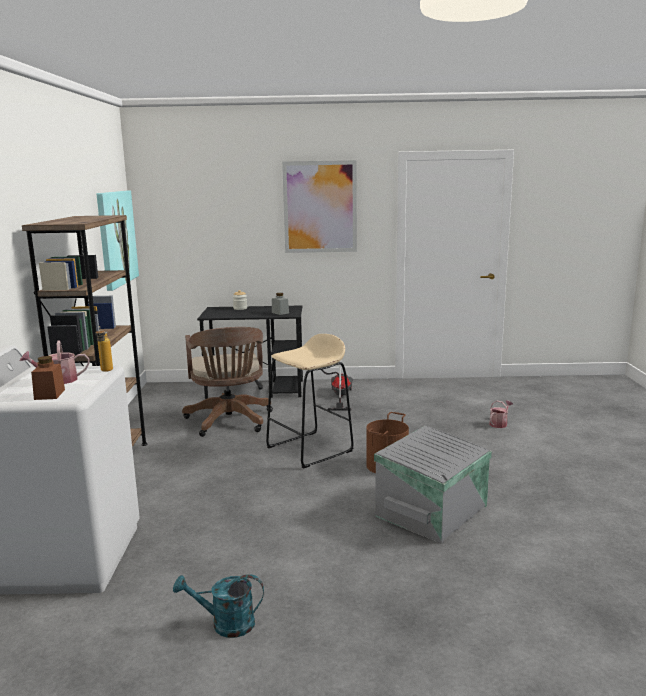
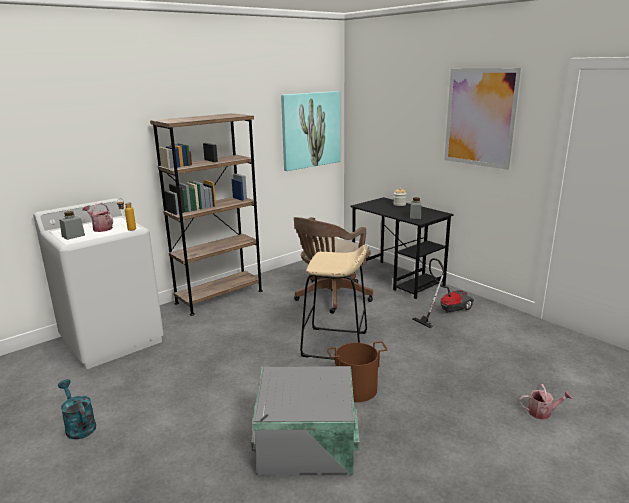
camera: 50 degrees right, 5 degrees up
(49, 394) = (73, 236): brown jar -> grey jar

